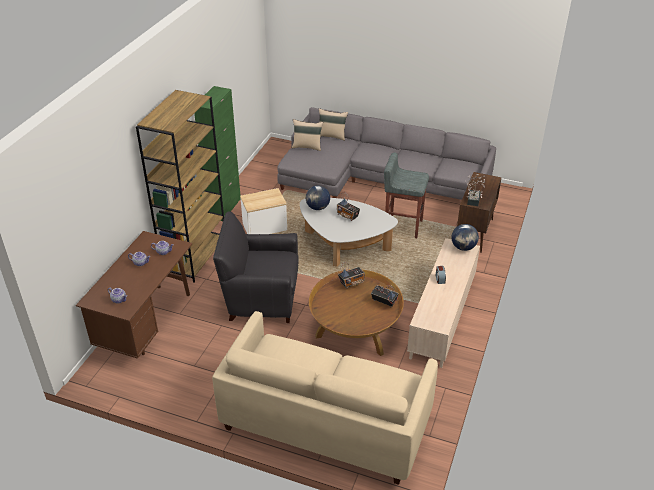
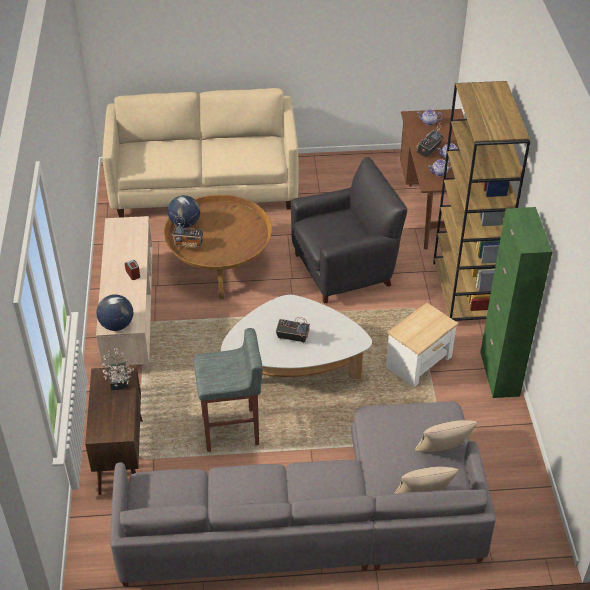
camera: 155 degrees right, 5 degrees up
(317, 208) = (340, 337): globe -> globe (185, 223)
(352, 283) = (235, 253): radio -> radio (428, 151)

